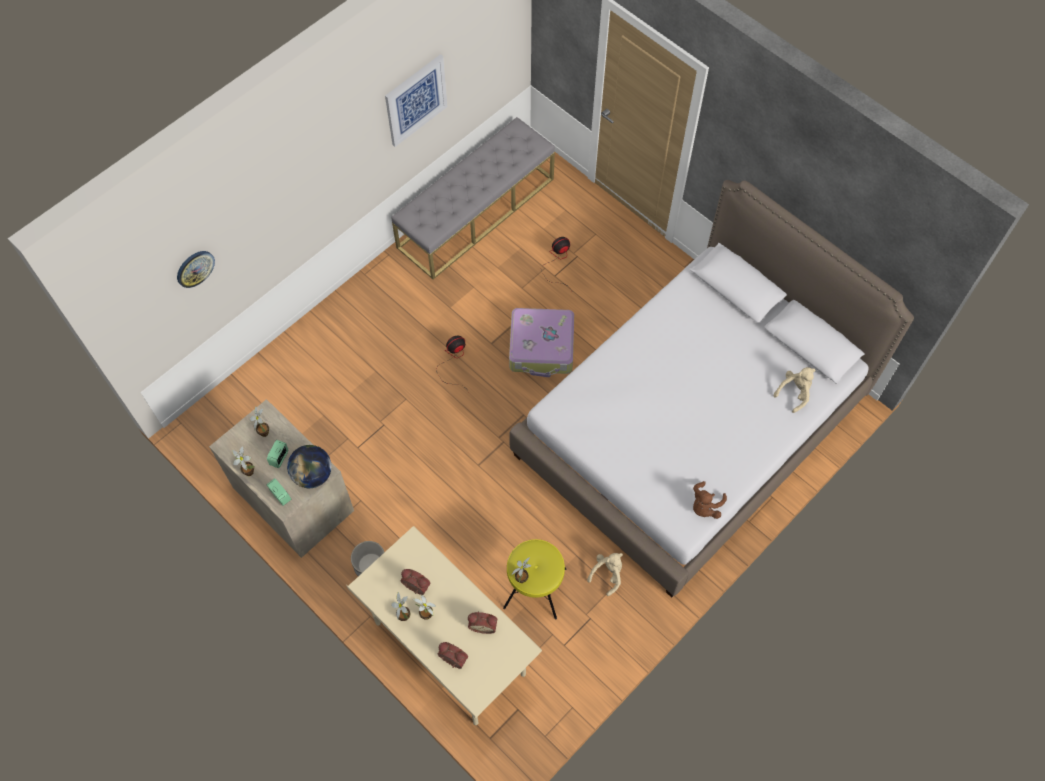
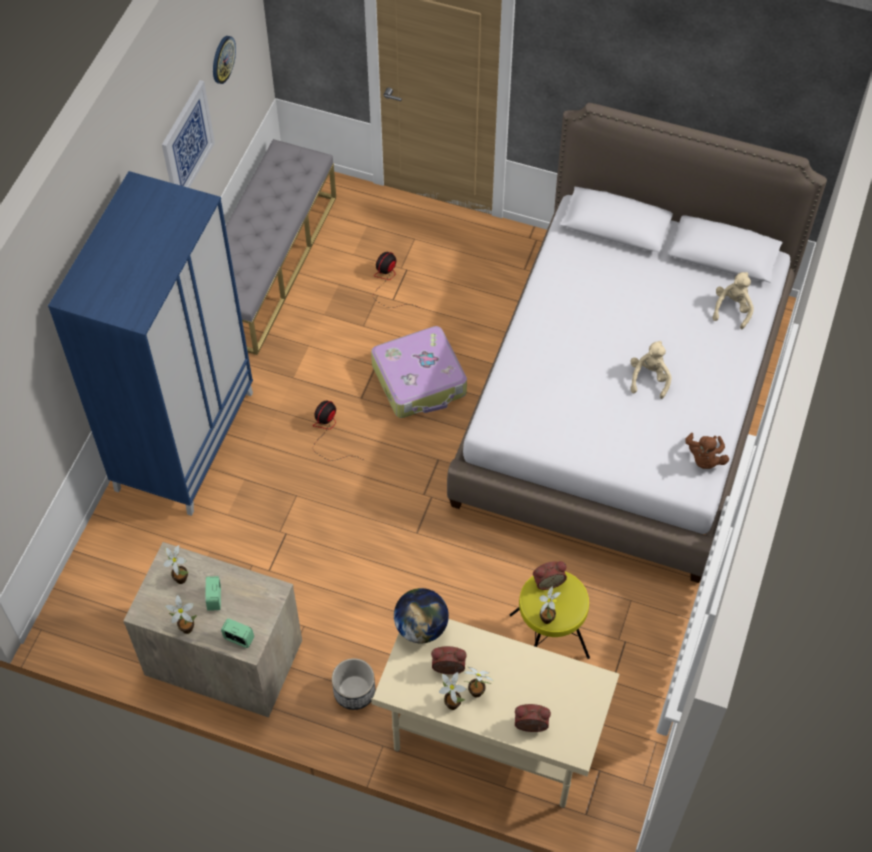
camera: 25 degrees left, 5 degrees down
(195, 268) = (30, 414): wall clock -> wall clock (222, 59)
(313, 474) = (263, 601): globe -> globe (421, 627)
(349, 323) = (184, 439): none -> blue wardrobe
(483, 625) = (543, 675): alarm clock -> alarm clock (548, 580)
(607, 574) = (619, 588): beige plush toy -> beige plush toy (649, 378)

